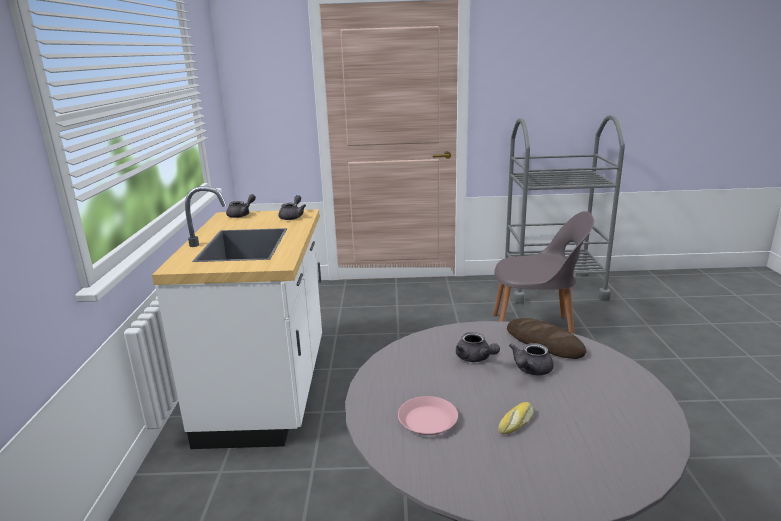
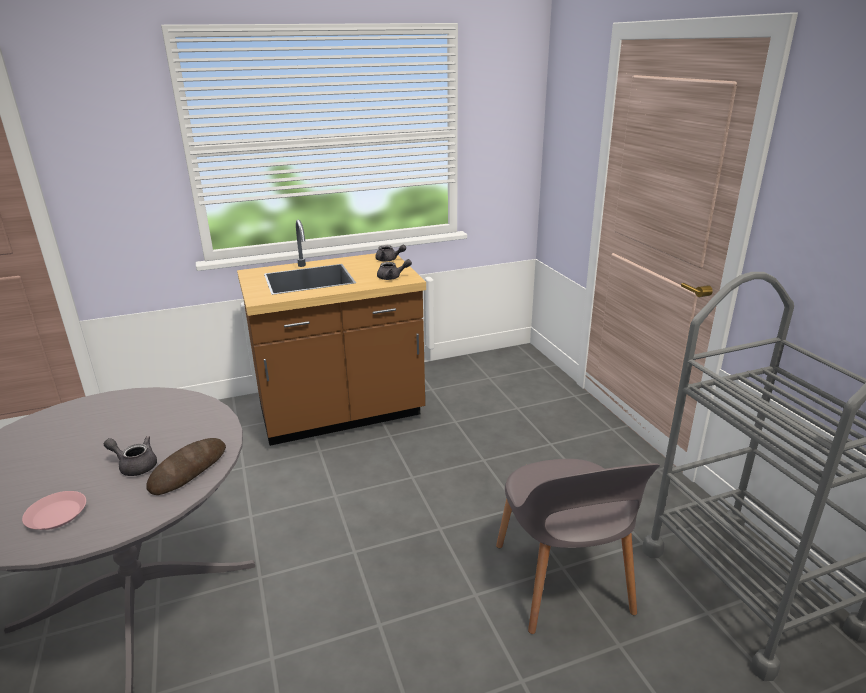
camera: 70 degrees right, 5 degrees up
(269, 391) = (341, 415): white counter -> brown counter
(427, 420) = (71, 426): pink plate -> pink plate (57, 514)
(475, 358) = (162, 434): grey teapot -> none
(517, 423) = (52, 466): bread -> none

